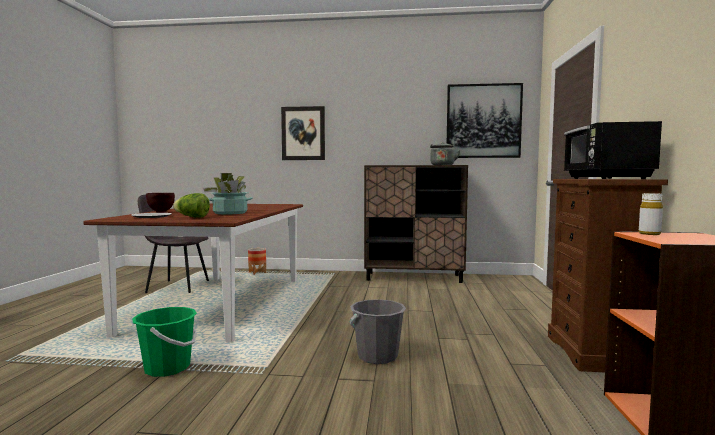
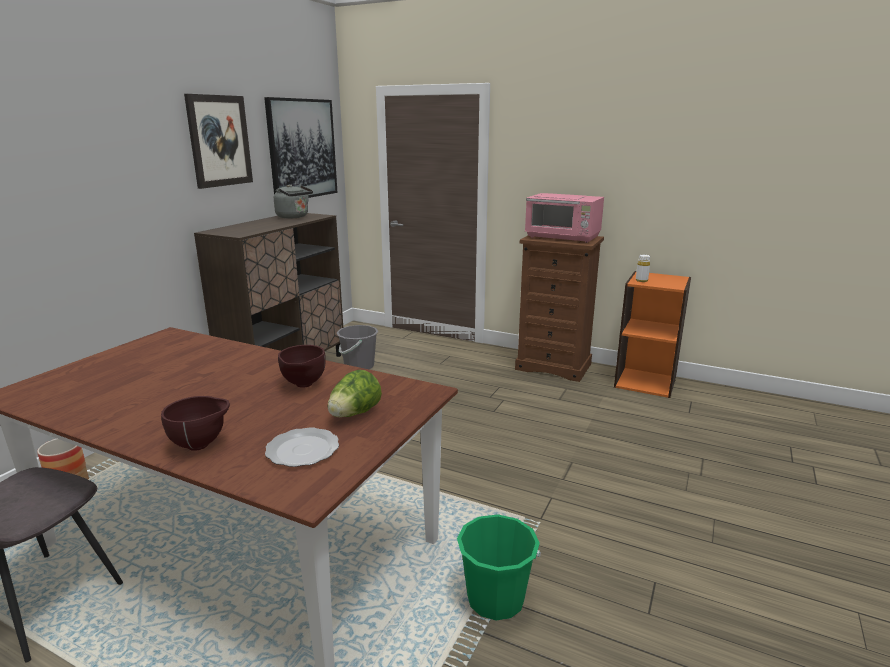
camera: 70 degrees left, 15 degrees up
(230, 213) = (303, 385): potted plant -> brown bowl
(303, 133) = (68, 186): picture -> picture (219, 141)
(377, 356) = (522, 449): grey bucket -> grey bucket (359, 366)
(605, 178) = (563, 237): black microwave -> pink microwave

